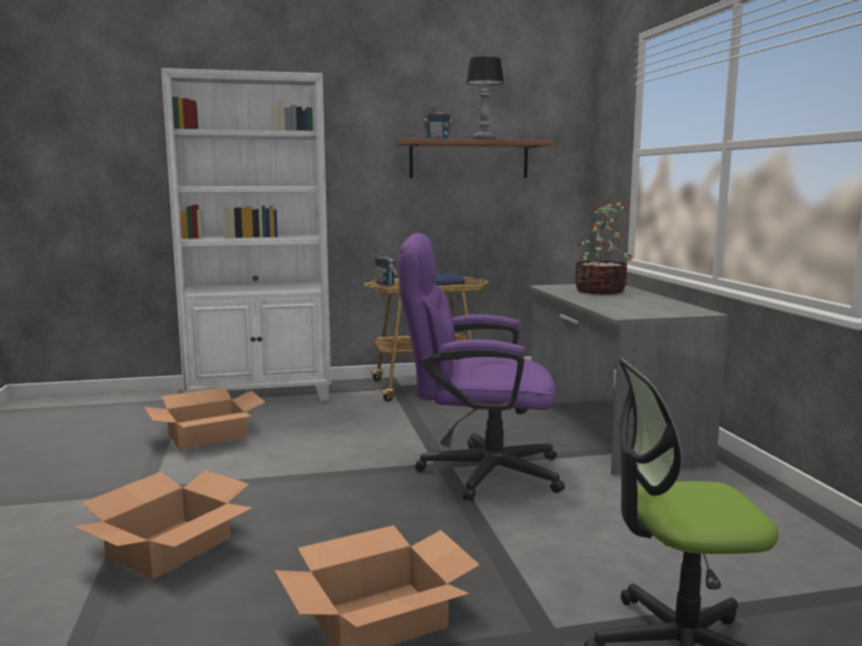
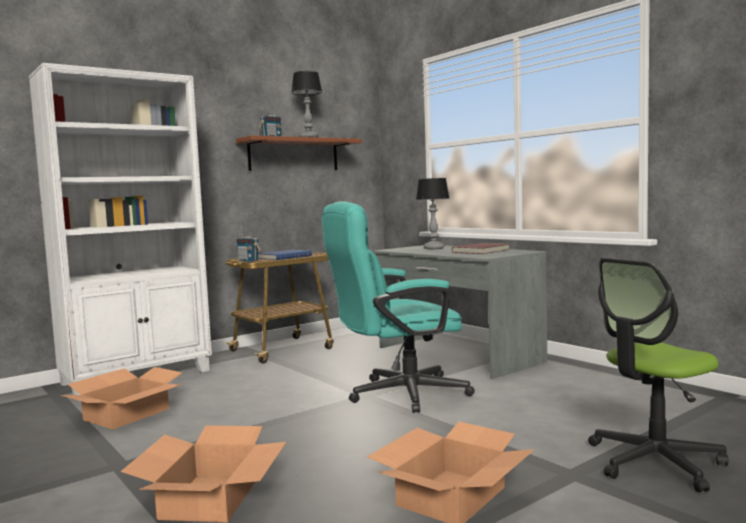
camera: 25 degrees left, 5 degrees down
(476, 471) = (397, 395): purple office chair -> turquoise office chair
(601, 291) = (433, 248): potted plant -> table lamp
(645, 303) = (482, 251): none -> red book

